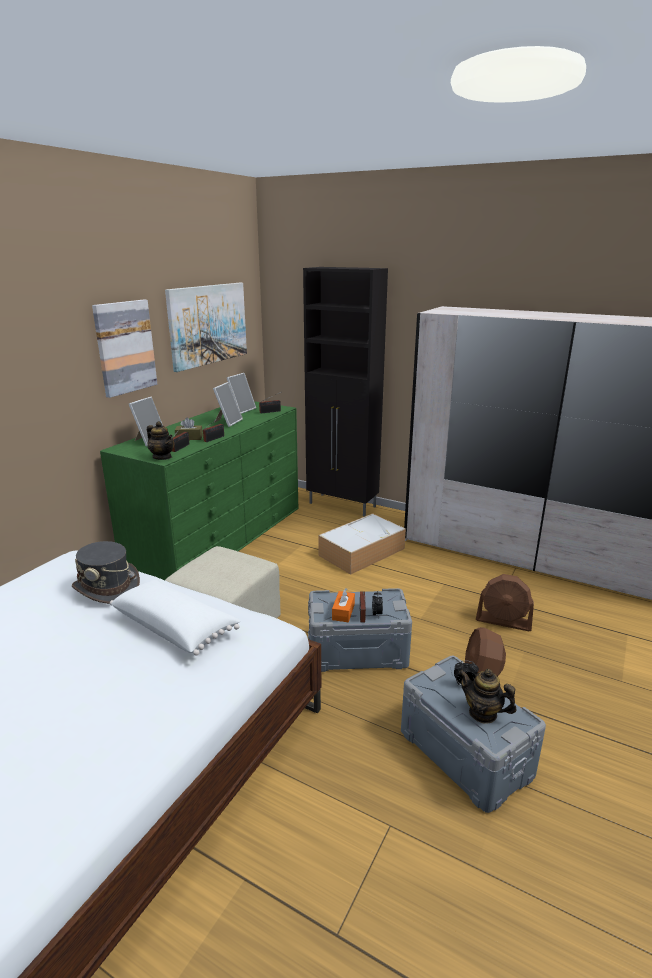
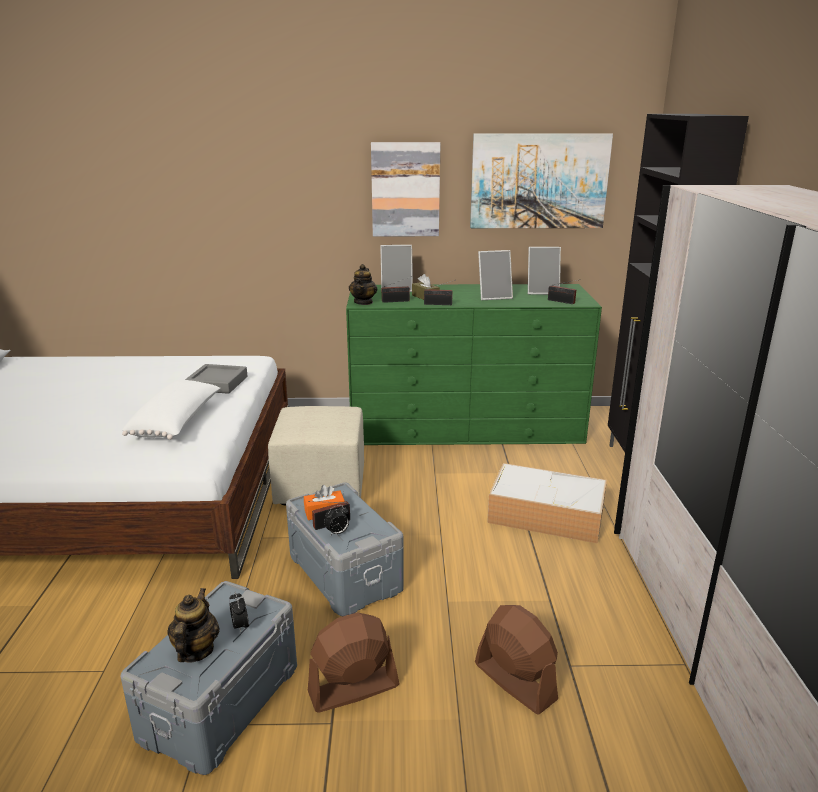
camera: 60 degrees right, 0 degrees up
(107, 588) = (217, 383): grey hat -> grey tray
(503, 621) = (514, 681): brown fan -> brown fan turned 150 degrees clockwise

